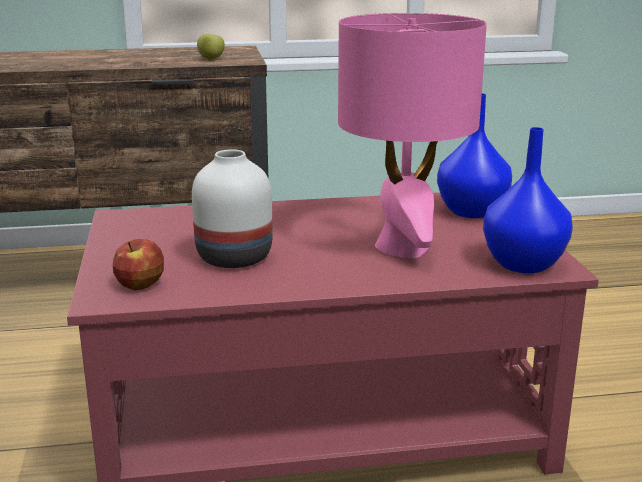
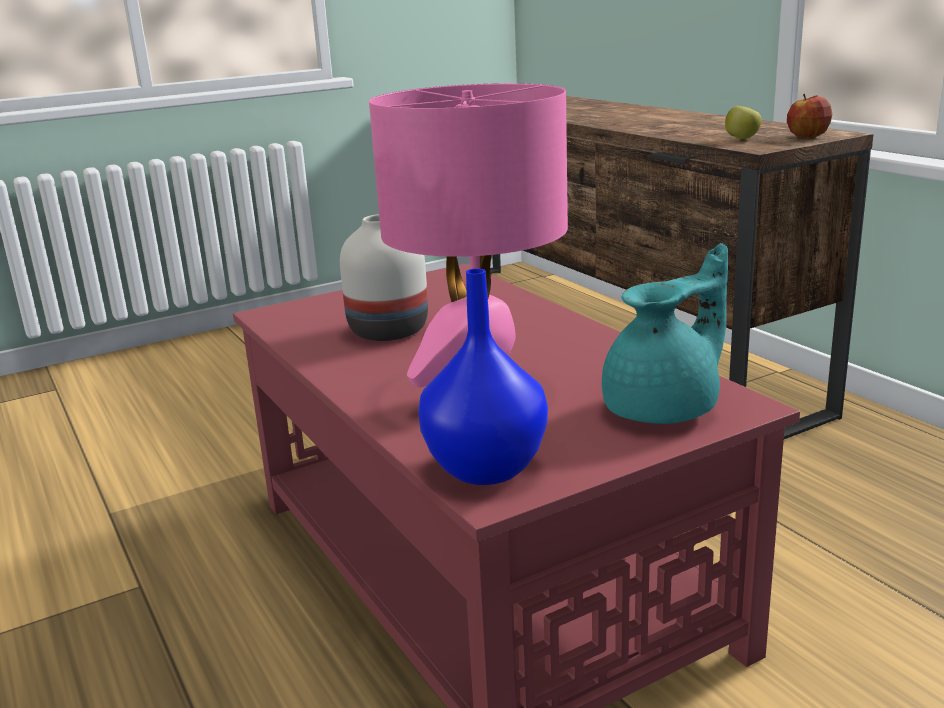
camera: 70 degrees right, 0 degrees up
(140, 285) = (302, 317): apple -> apple (808, 136)
(473, 211) = (665, 409): blue vase -> turquoise teapot

